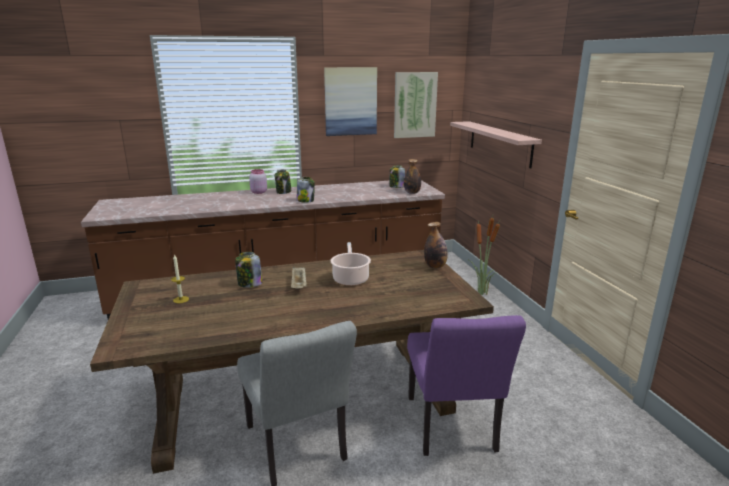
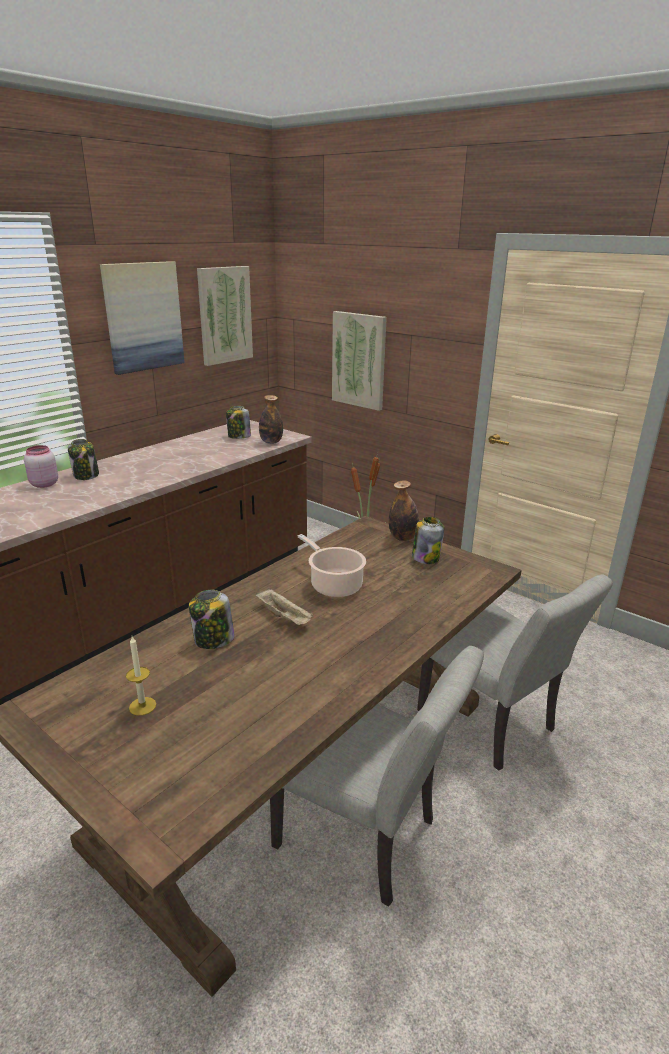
camera: 35 degrees left, 5 degrees up
(305, 200) = (145, 483): jar -> jar (425, 558)
(452, 429) = (493, 726): purple chair -> grey chair
(499, 143) = (359, 360): shelf -> picture

